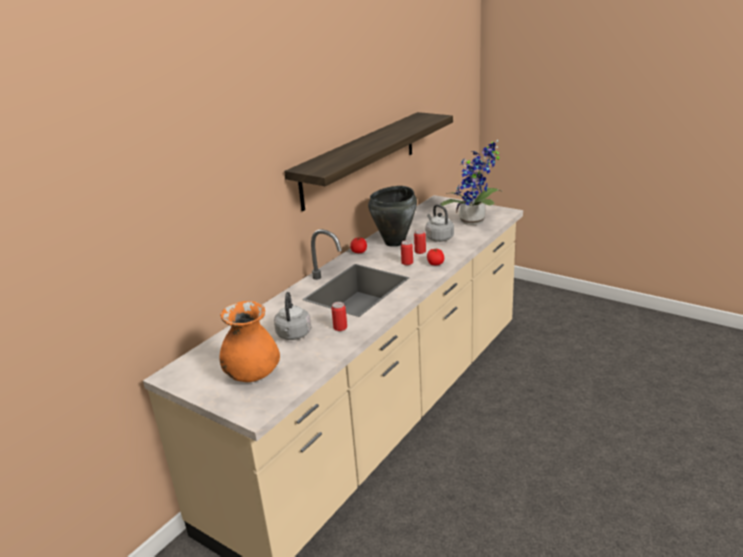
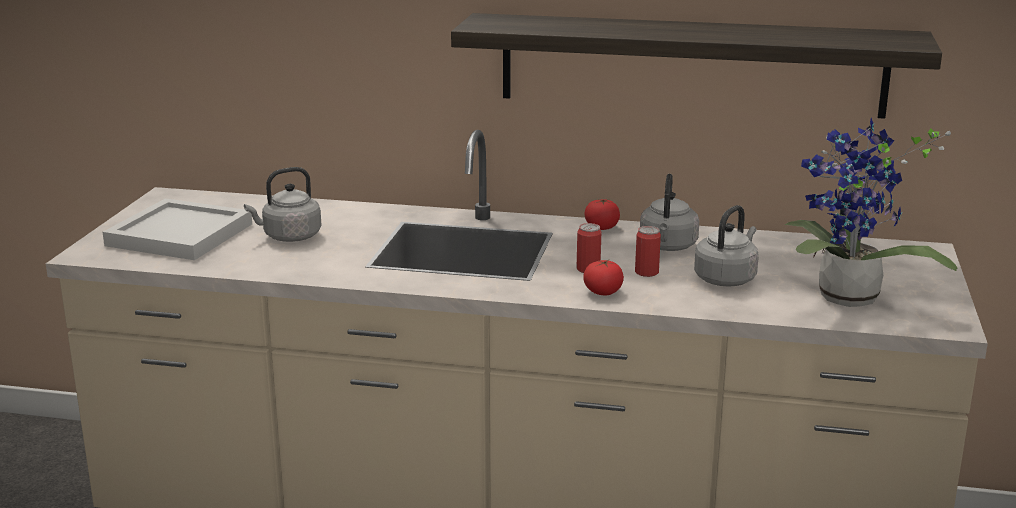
camera: 65 degrees right, 5 degrees down
(252, 374) = (177, 235): orange vase -> white tray
(340, 327) = (323, 260): can -> none
(395, 242) = (667, 247): black cooking pot -> grey kettle

